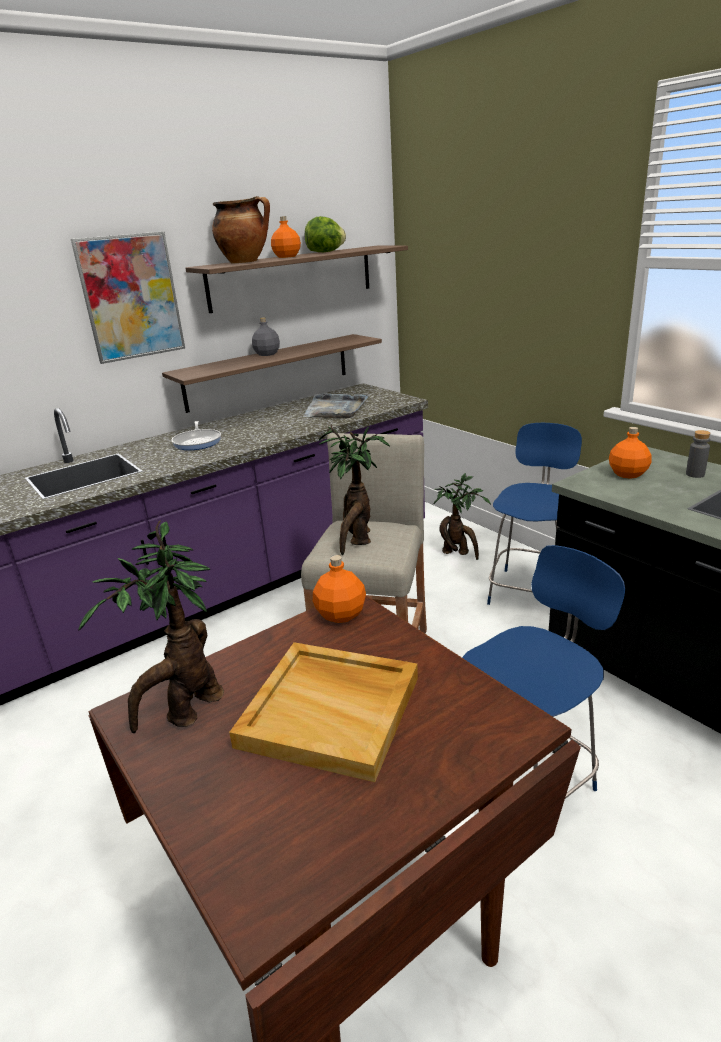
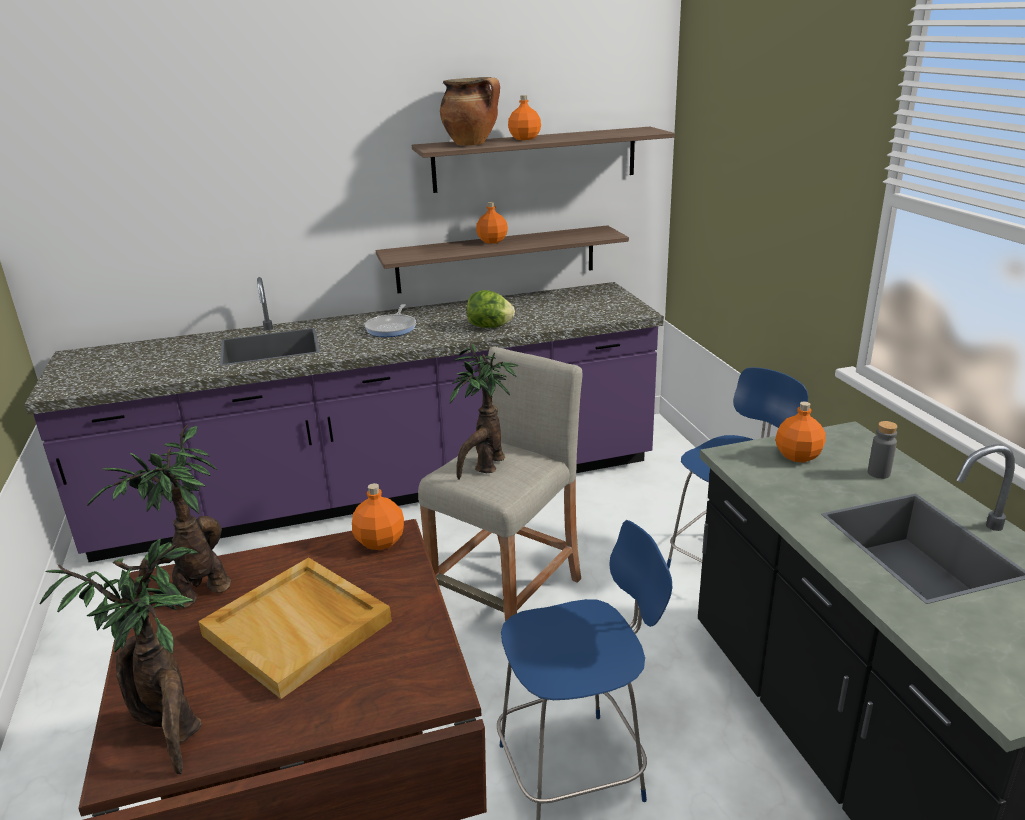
camera: 20 degrees right, 0 degrees up
(131, 297) = (350, 172): picture -> none
(267, 354) = (492, 241): grey bottle -> orange bottle
(325, 252) = (575, 134): lettuce -> lettuce (490, 327)
(335, 409) = (555, 311): grey tray -> none
(458, 553) = (673, 500): potted plant -> potted plant (172, 732)

